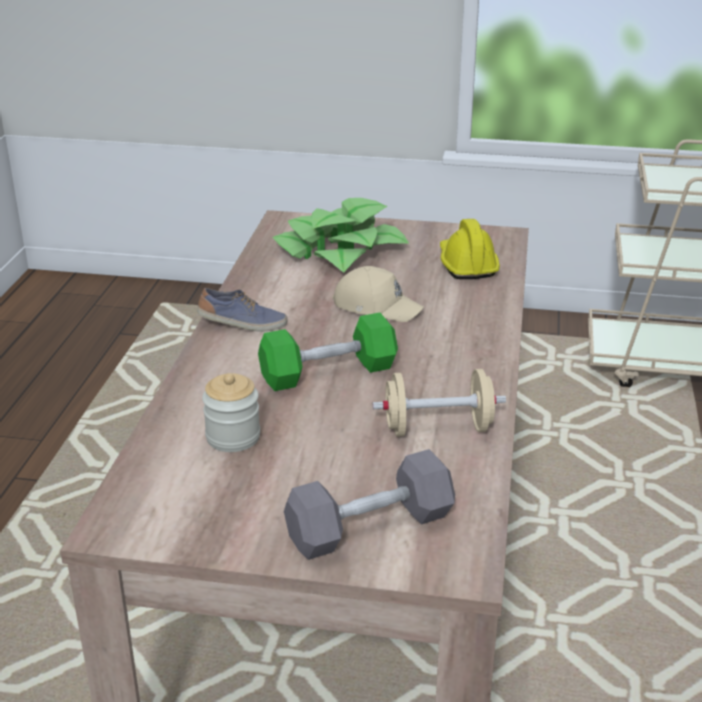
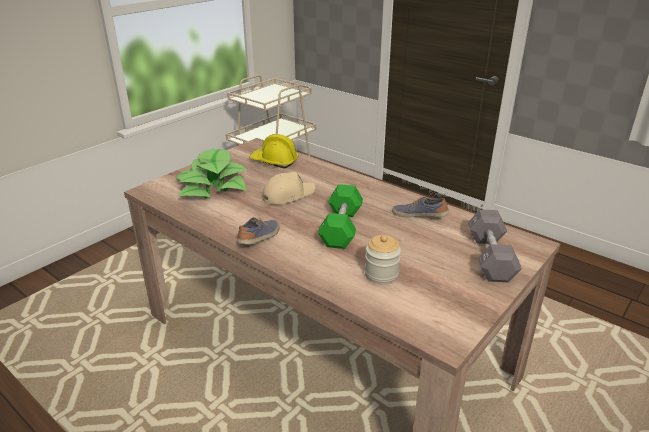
camera: 60 degrees left, 0 degrees up
(438, 428) = (419, 215): beige dumbbell -> shoe

